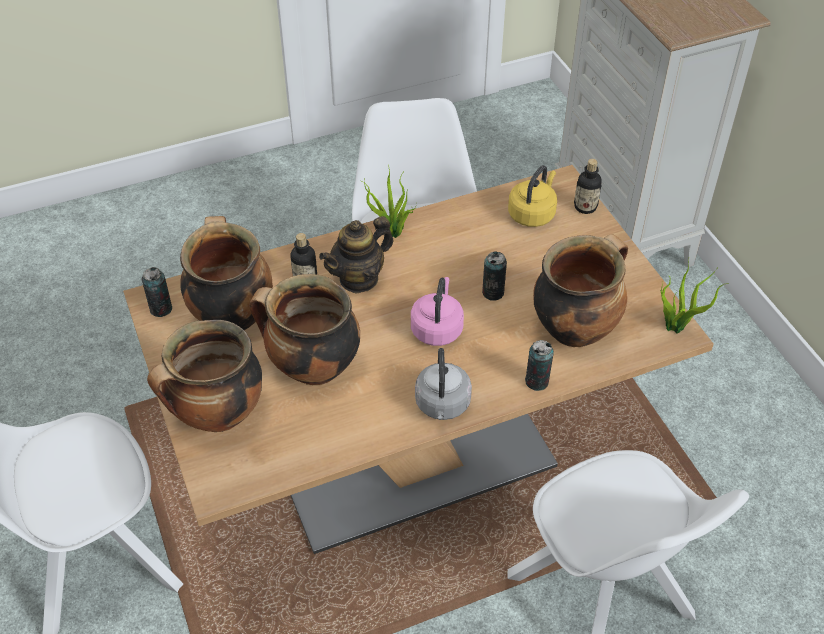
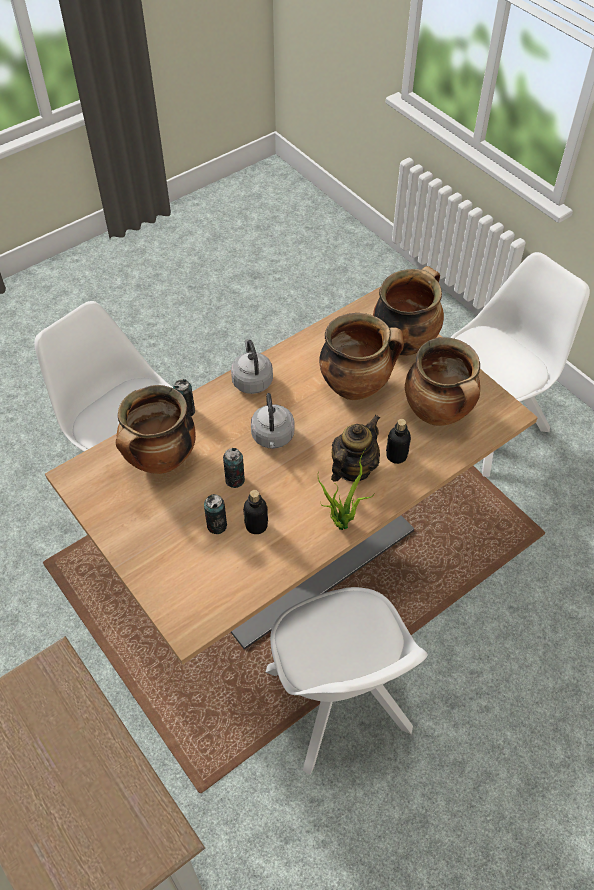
camera: 165 degrees right, 5 degrees up
(161, 309) = (496, 407): can -> can (217, 525)
(437, 328) = (273, 437): pink kettle -> grey kettle
(532, 214) = (214, 577): yellow kettle -> none
(585, 207) = (162, 599): bottle -> bottle (256, 525)
(677, 327) = (74, 480): potted plant -> none

